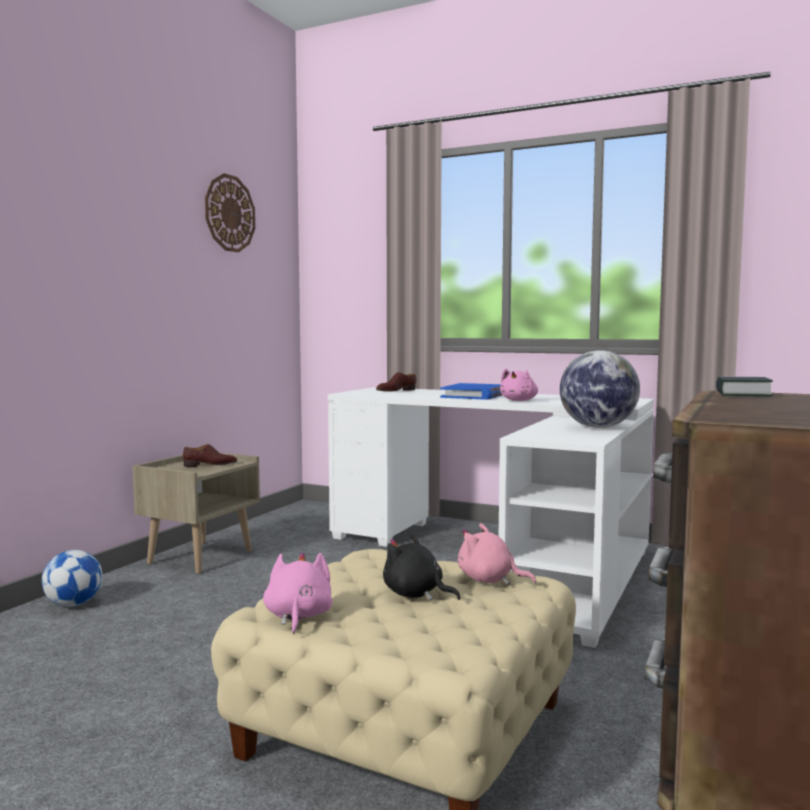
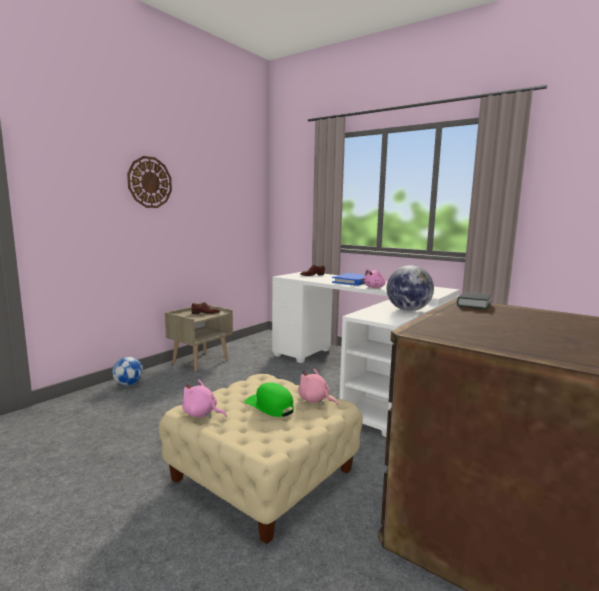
camera: 10 degrees right, 5 degrees up
(229, 213) = (224, 172): wall clock -> wall clock (149, 182)
(298, 617) = (201, 414): pink plush toy -> pink plush toy turned 75 degrees counterclockwise
(416, 594) = (269, 406): black plush toy -> green cap

